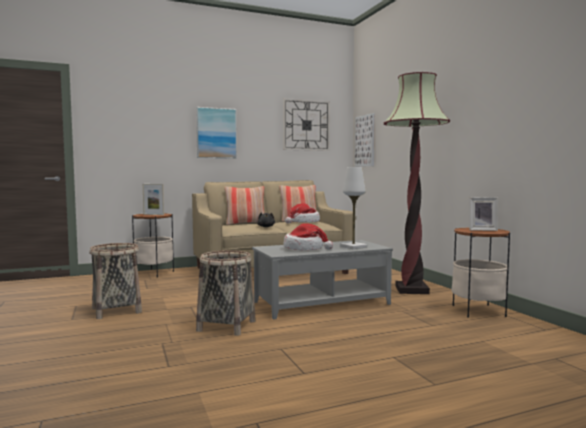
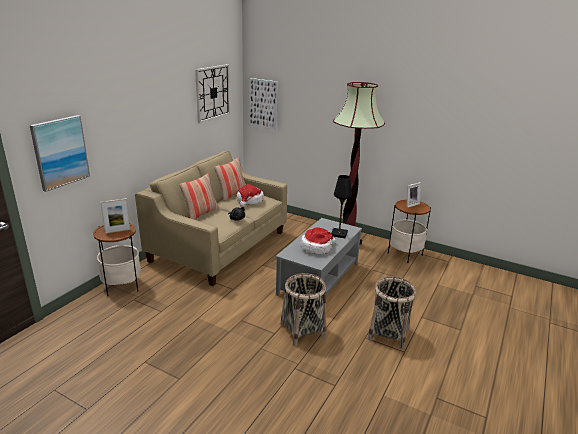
camera: 40 degrees left, 20 degrees up
(117, 310) = (194, 351): basket -> basket (388, 333)
(216, 133) = (146, 121): picture -> picture (60, 152)
(353, 247) = (339, 234): white table lamp -> black table lamp

